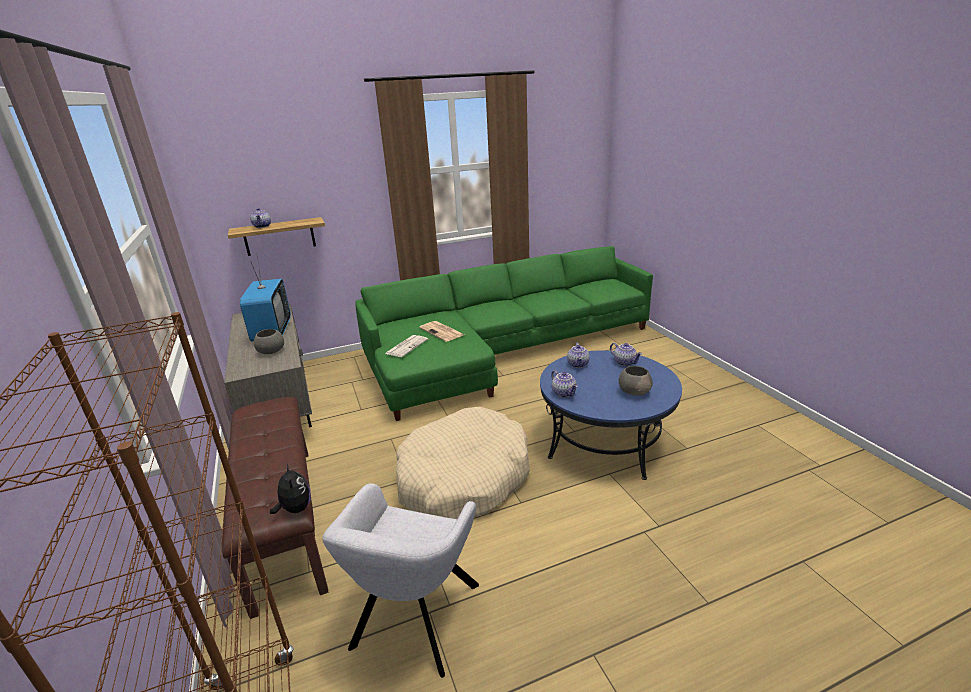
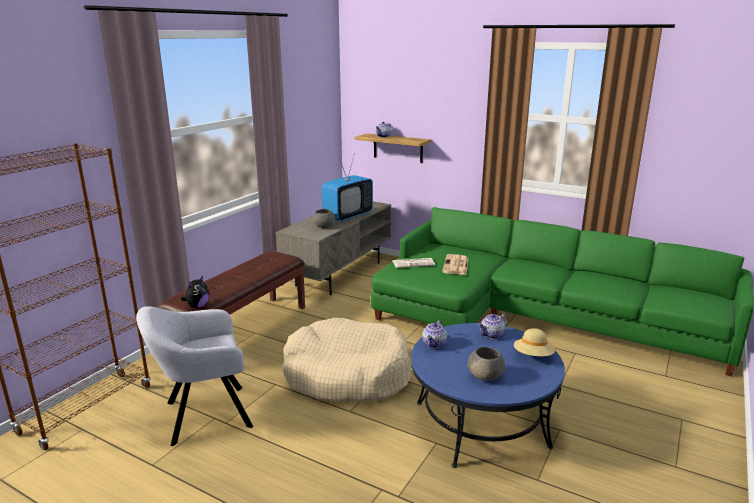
camera: 50 degrees right, 5 degrees down
(625, 362) = (533, 356): teapot -> beige hat

